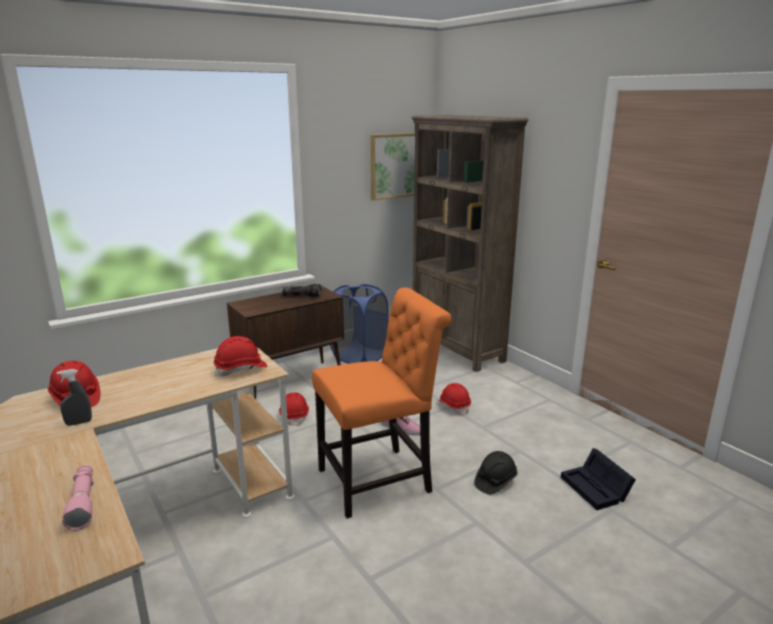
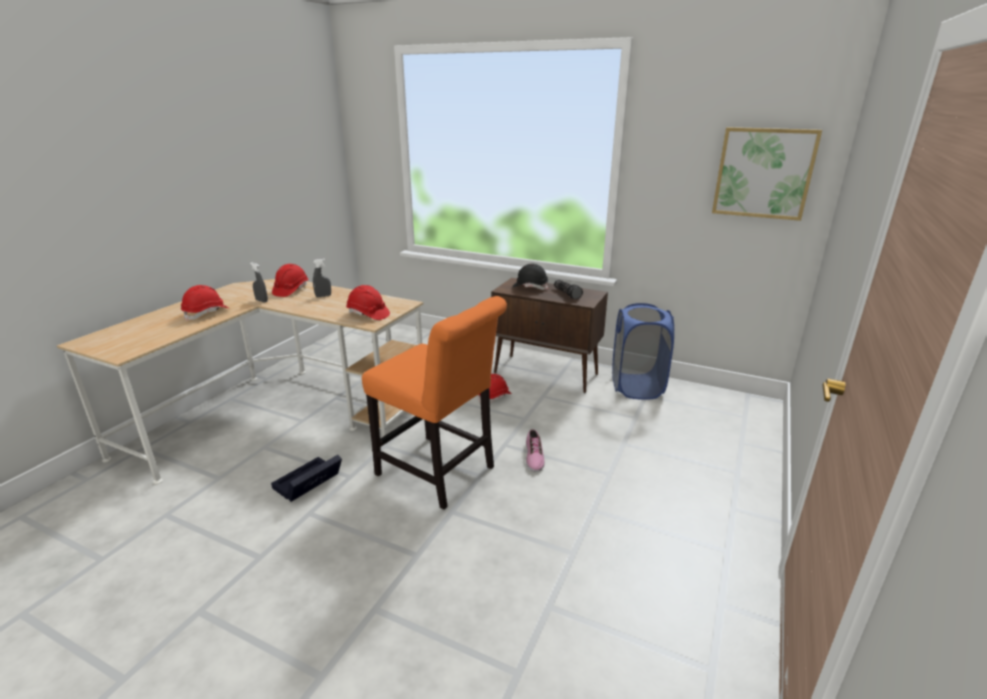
camera: 60 degrees right, 5 degrees up
(83, 503) = (173, 331): pink flashlight -> none
(139, 383) = (323, 296): none -> grey spray bottle
(454, 406) = (613, 476): red hard hat -> red hard hat (206, 313)
(457, 349) = (749, 438): brown bookcase -> none
(495, 481) = (495, 549): black hard hat -> black hard hat (530, 287)
(597, 489) = (551, 648): black storage box -> black storage box (307, 484)

